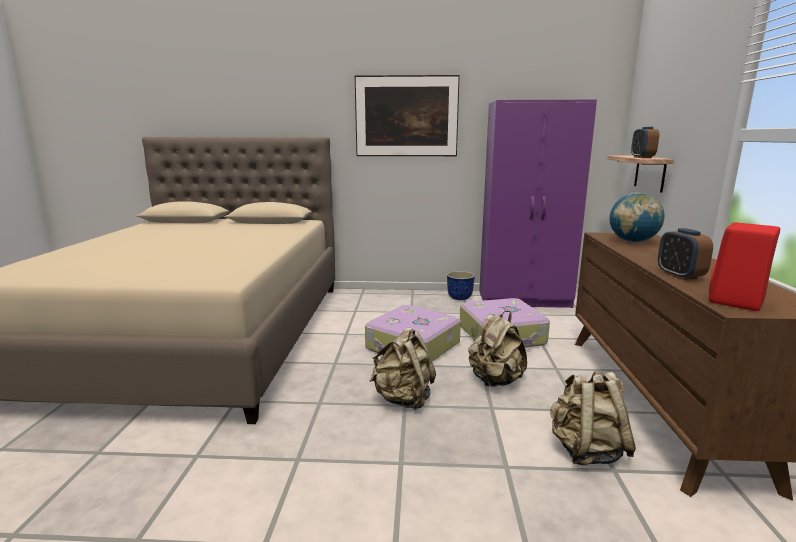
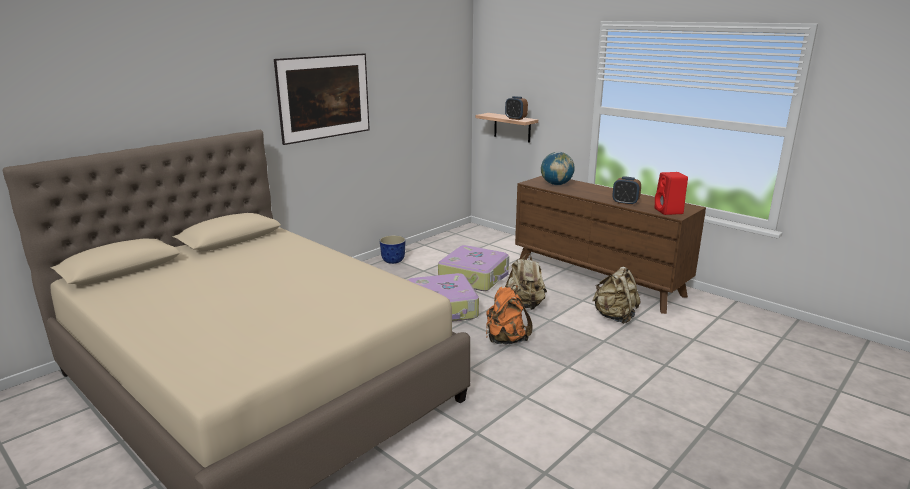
camera: 50 degrees left, 5 degrees up
(403, 399) = (505, 340): beige backpack -> orange backpack
(525, 300) = (437, 245): purple wardrobe -> none

